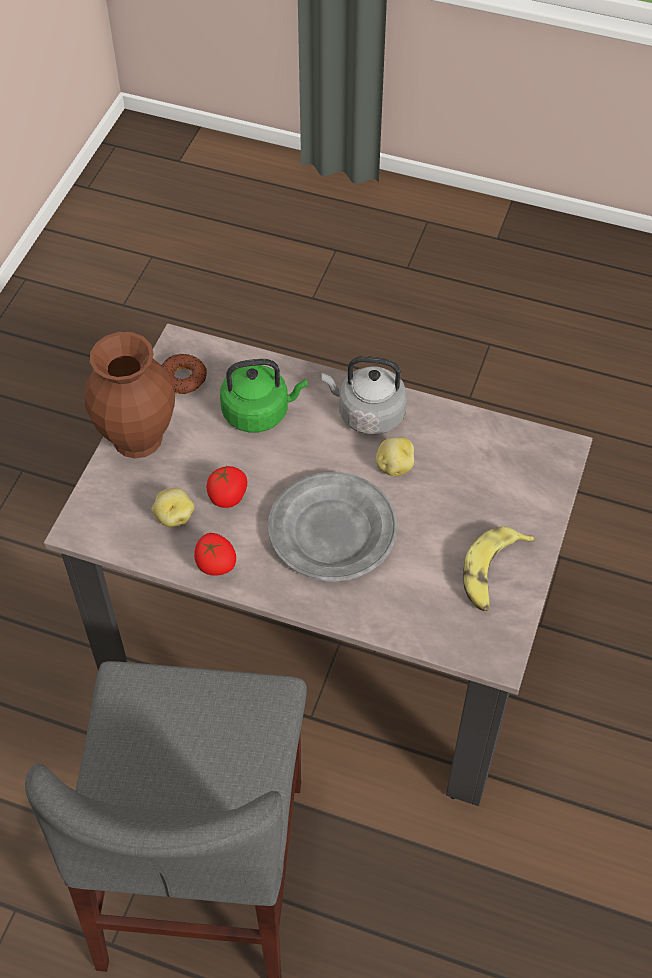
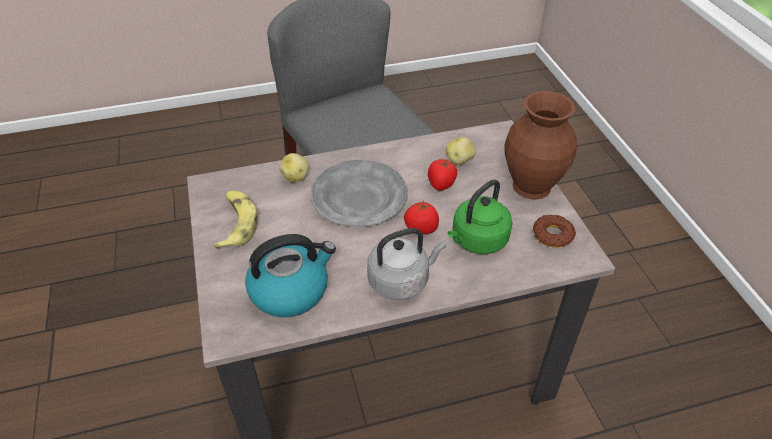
camera: 145 degrees right, 10 degrees down
(215, 564) = (411, 151): tomato -> tomato (421, 228)
(394, 466) = (351, 254): potato -> potato (296, 176)
(478, 461) = (290, 290): none -> kettle

